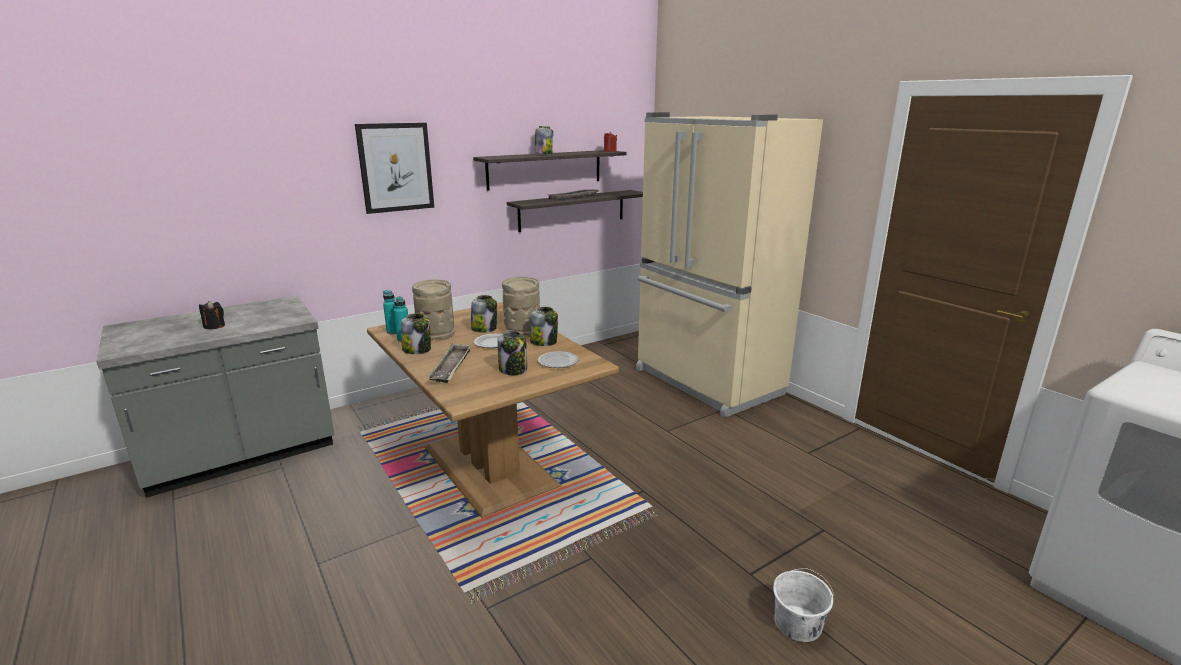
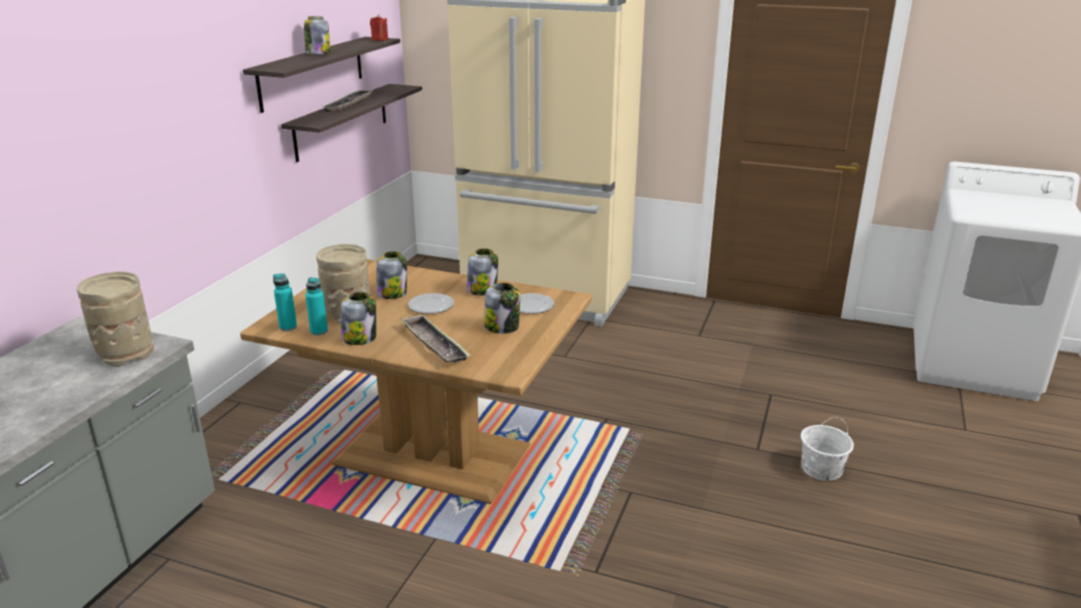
camera: 35 degrees left, 5 degrees up
(214, 326) = (46, 389): black candle -> none
(395, 167) = (164, 100): picture -> none
(522, 330) = (438, 284): beige vase -> beige vase (125, 353)

